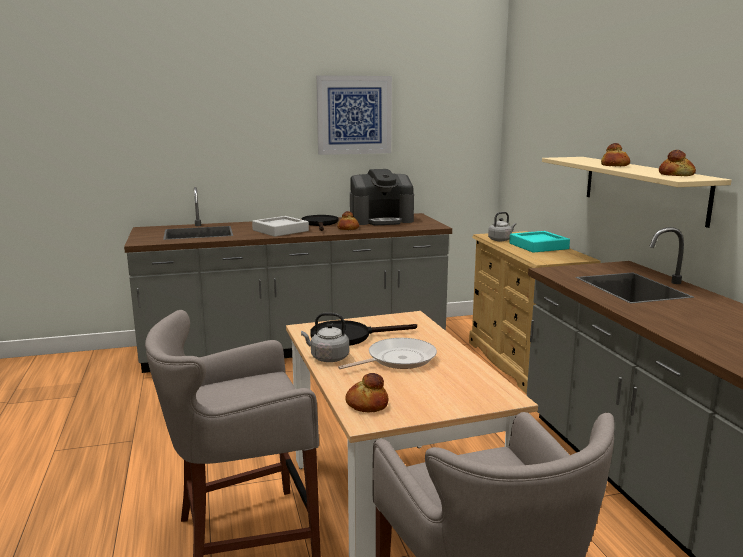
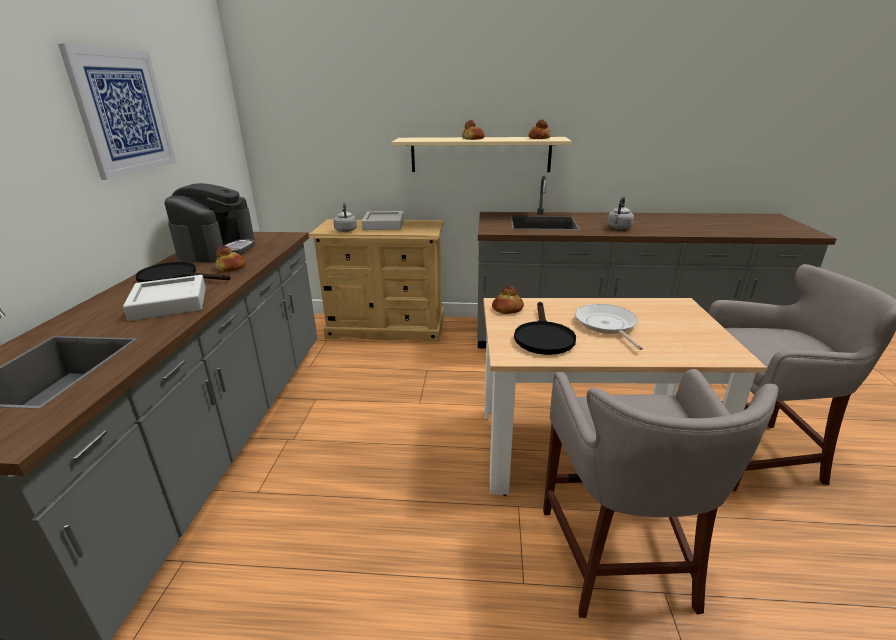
camera: 70 degrees left, 10 degrees up
(327, 358) = (599, 354): grey kettle -> grey kettle (618, 228)
(366, 404) = (705, 351): bread -> bread (507, 309)
(538, 246) = (383, 225): turquoise tray -> grey tray

